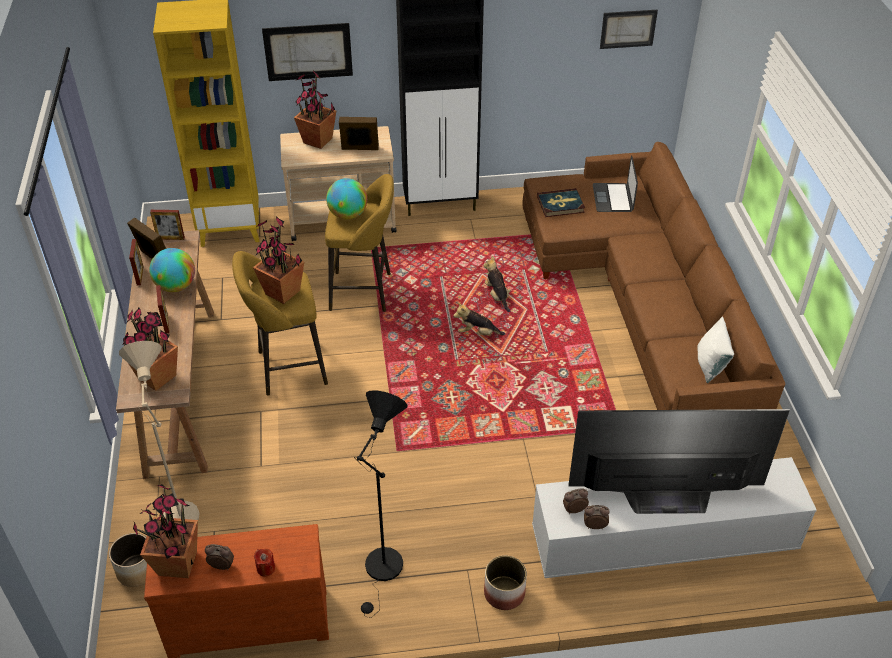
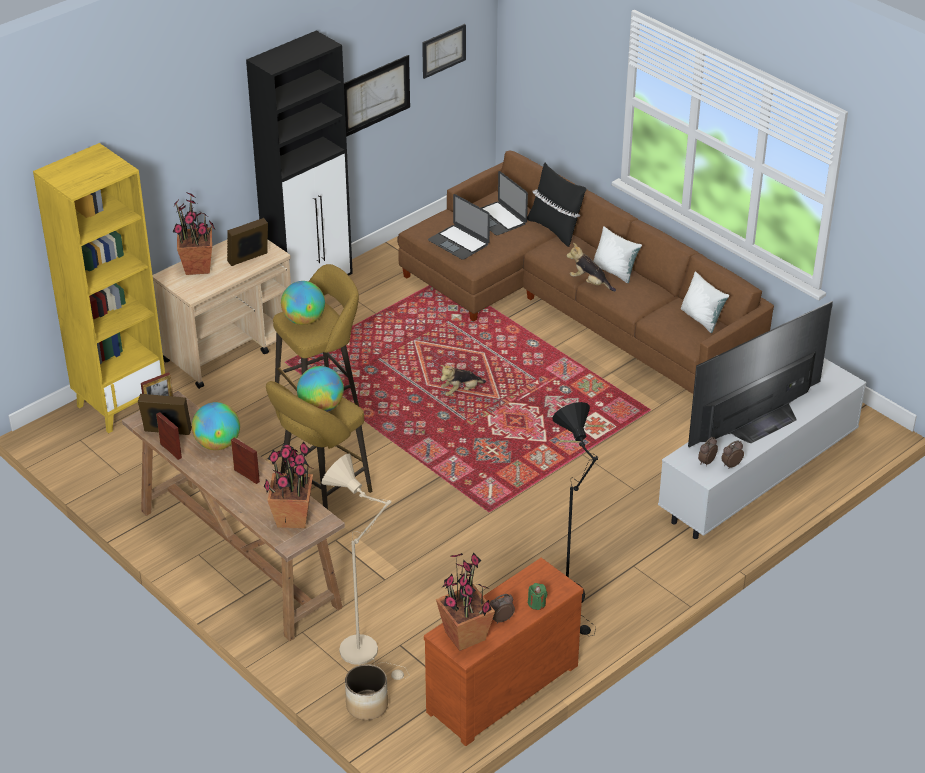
camera: 35 degrees left, 5 degrees down
(266, 568) = (536, 603): red candle -> green candle
(282, 292) = (321, 407): potted plant -> globe
(308, 52) = (171, 174): picture -> picture (375, 96)
(497, 296) = (446, 353): plush toy -> plush toy (589, 283)
(504, 593) = (676, 566): planter -> none
(560, 204) = (458, 242): book -> laptop
(654, 226) = (555, 229): none -> black pillow
(671, 285) = (615, 271): none -> white pillow

